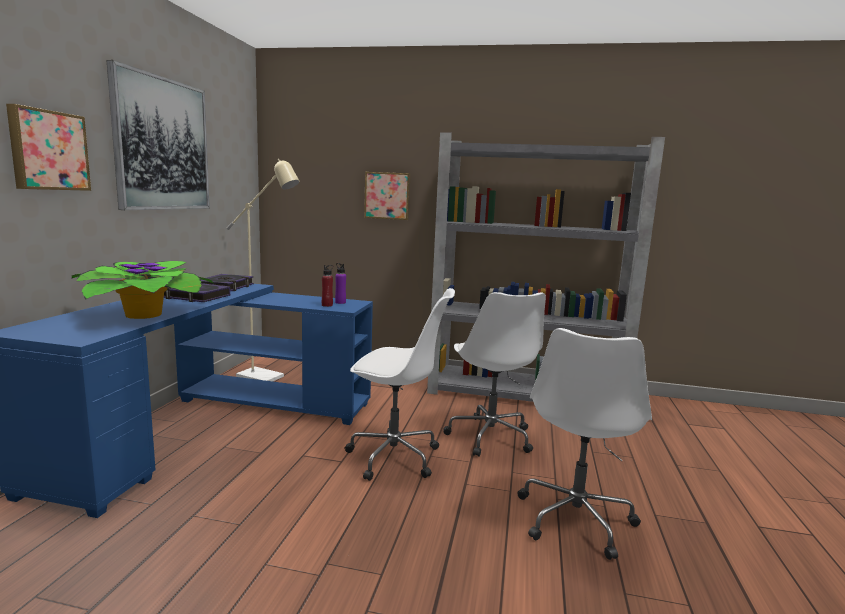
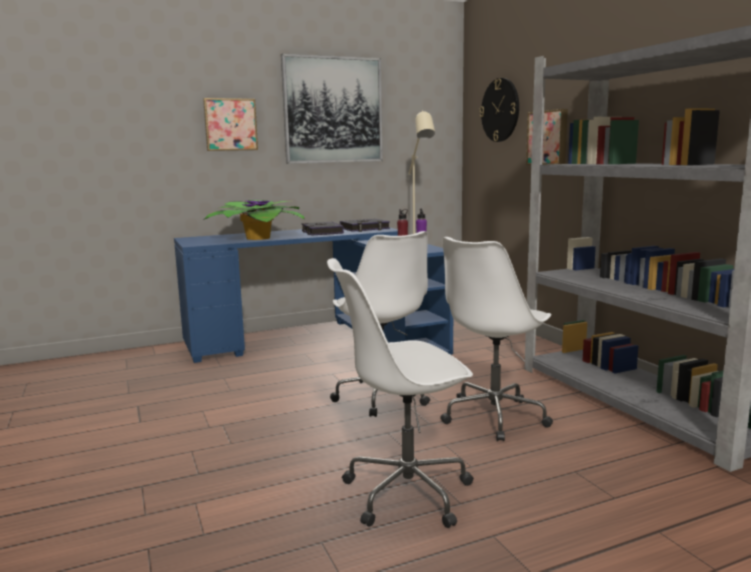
camera: 55 degrees right, 0 degrees up
(321, 164) = (500, 110): none -> wall clock

